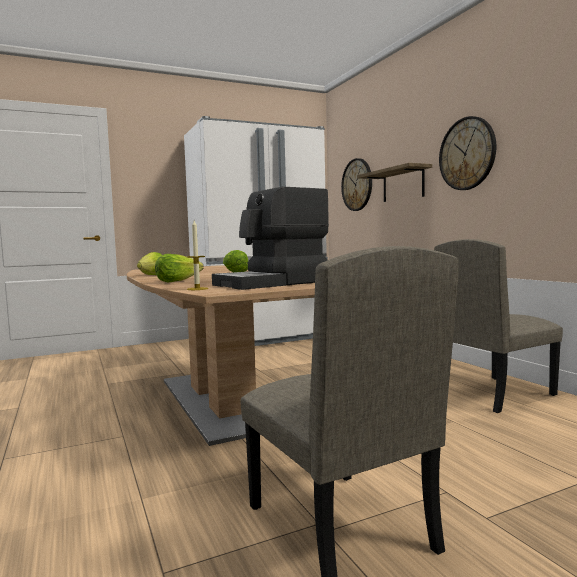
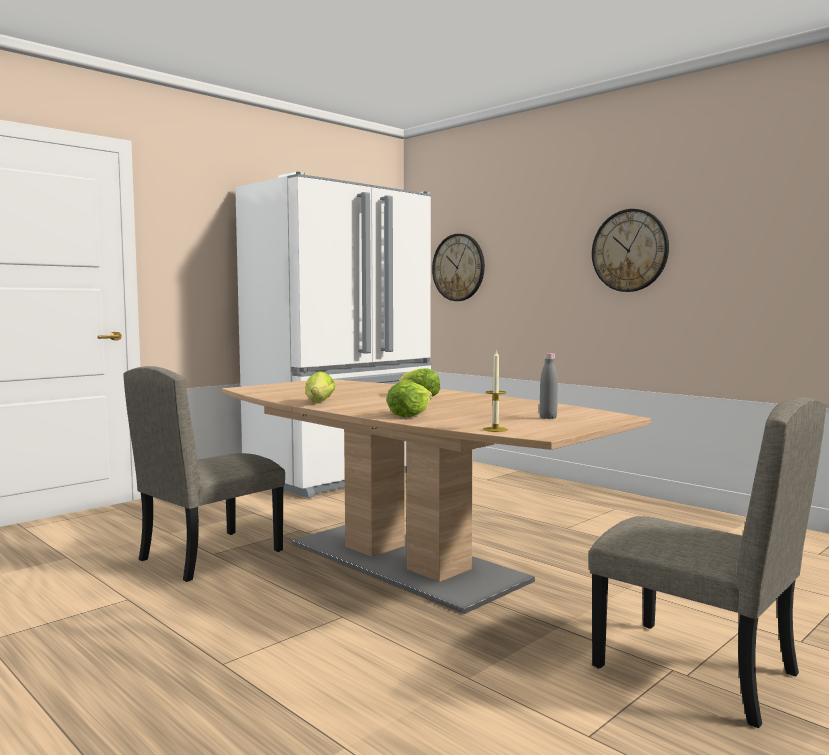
camera: 20 degrees left, 0 degrees up
(273, 283) = (548, 418): coffee machine -> grey bottle
(403, 184) = (535, 275): shelf -> none
(495, 393) = (689, 524): beige chair -> beige chair (210, 555)

